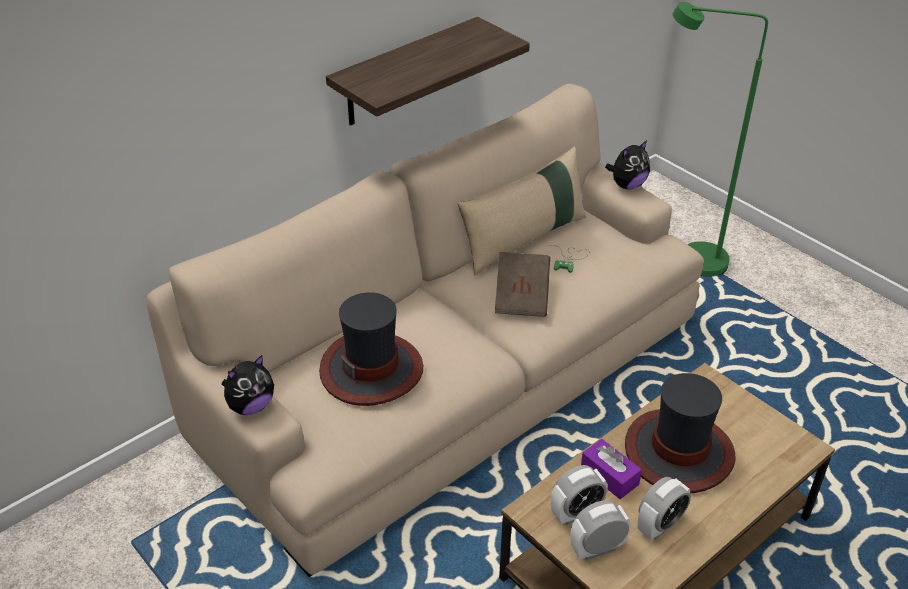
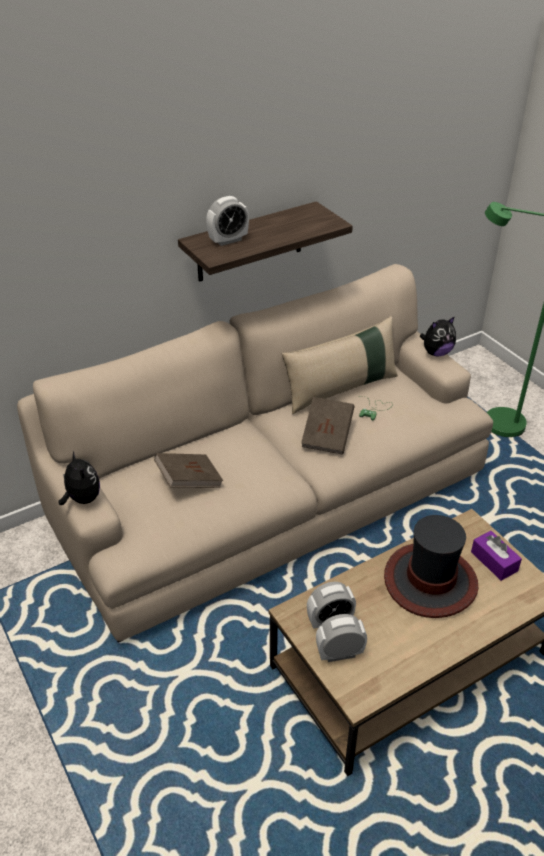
camera: 10 degrees right, 0 degrees up
(250, 406) = (82, 499): plush toy -> plush toy turned 90 degrees counterclockwise
(372, 369) = (189, 481): hat -> brown book
(609, 476) = (365, 594): purple tissue box -> purple tissue box (494, 561)
(659, 525) = (398, 641): alarm clock -> alarm clock (228, 240)

